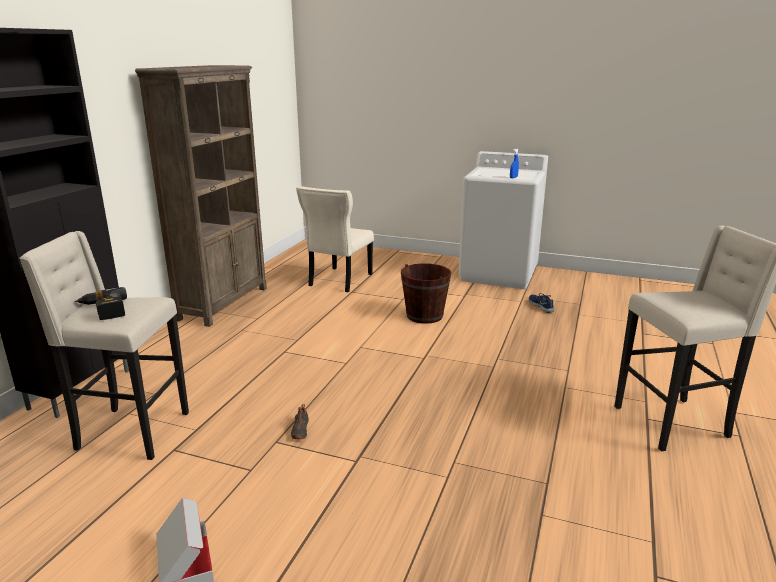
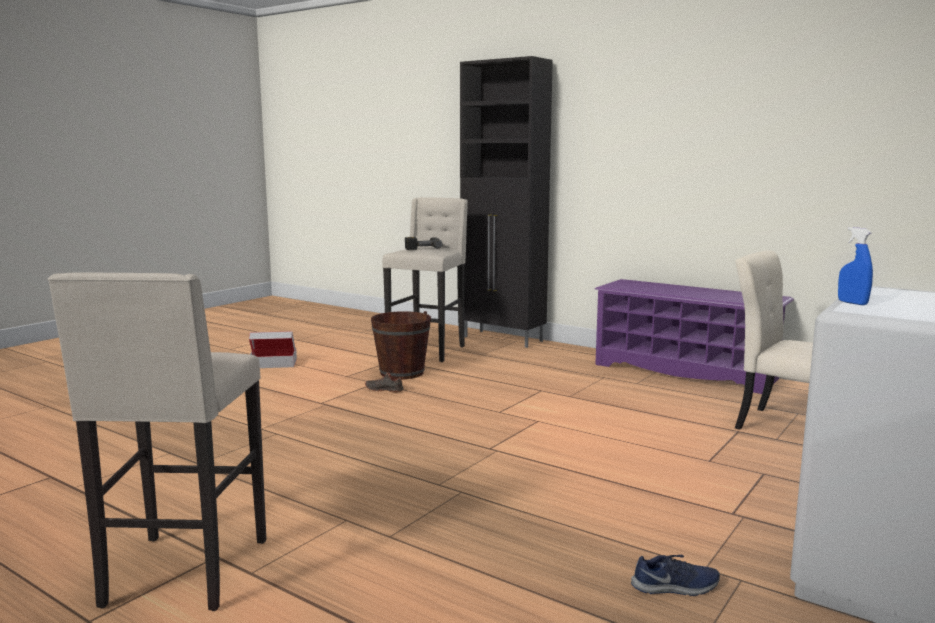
camera: 105 degrees right, 10 degrees down
(224, 303) = (686, 371): brown bookcase -> purple shoe rack
(424, 316) = (634, 467): brown bucket -> brown bucket (402, 373)

